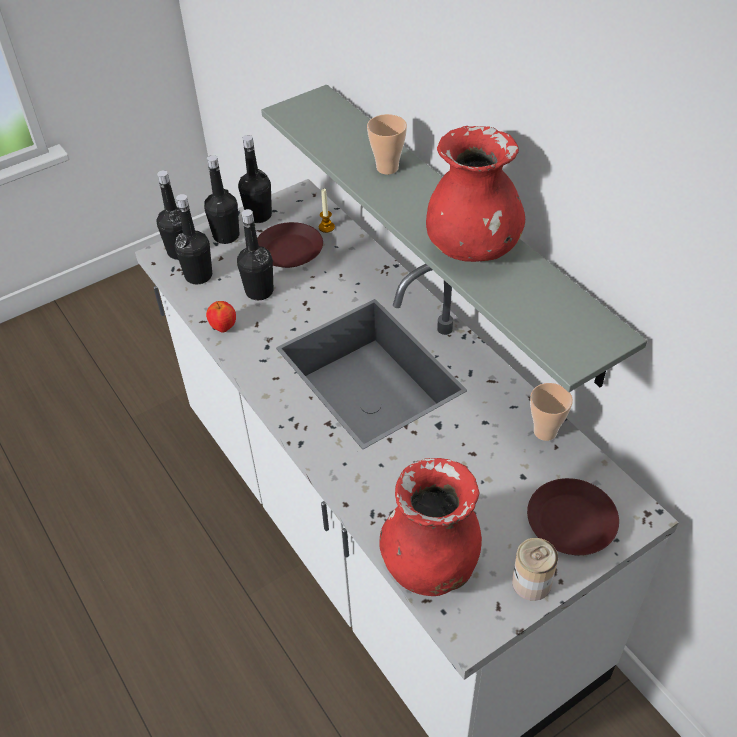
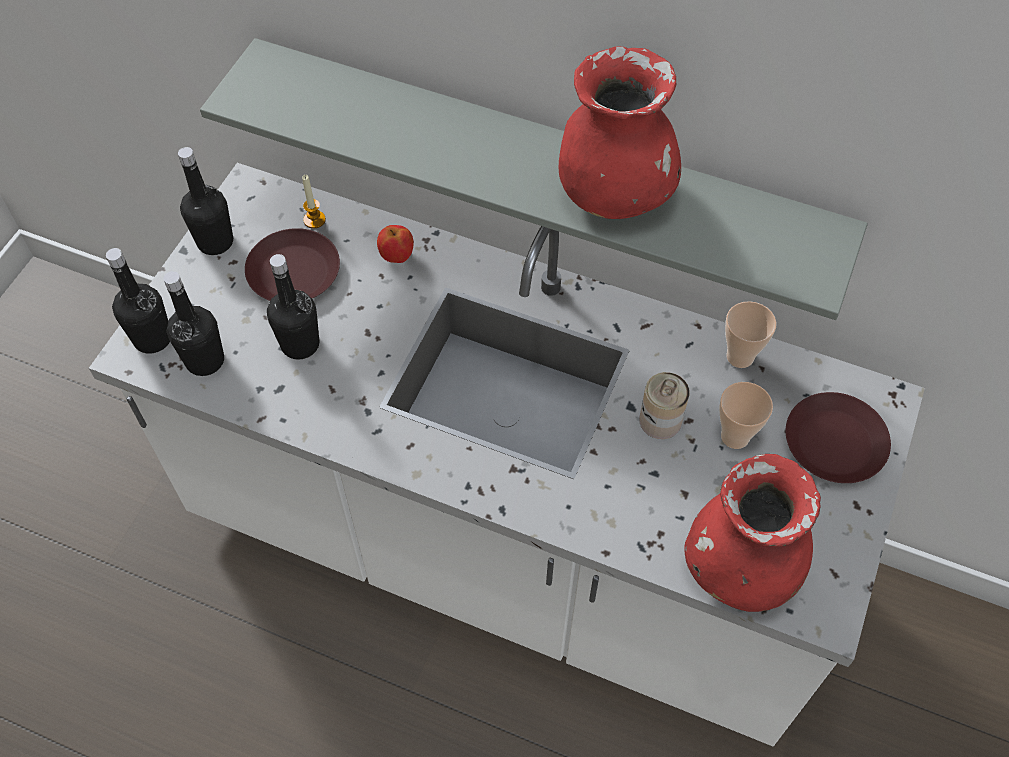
camera: 35 degrees left, 10 degrees up
(223, 328) = (295, 414): apple -> apple (397, 257)
(226, 236) = (195, 289): black bottle -> none
(387, 168) = (432, 128): cup -> cup (735, 436)
(531, 582) = (845, 529): can -> can (660, 420)

